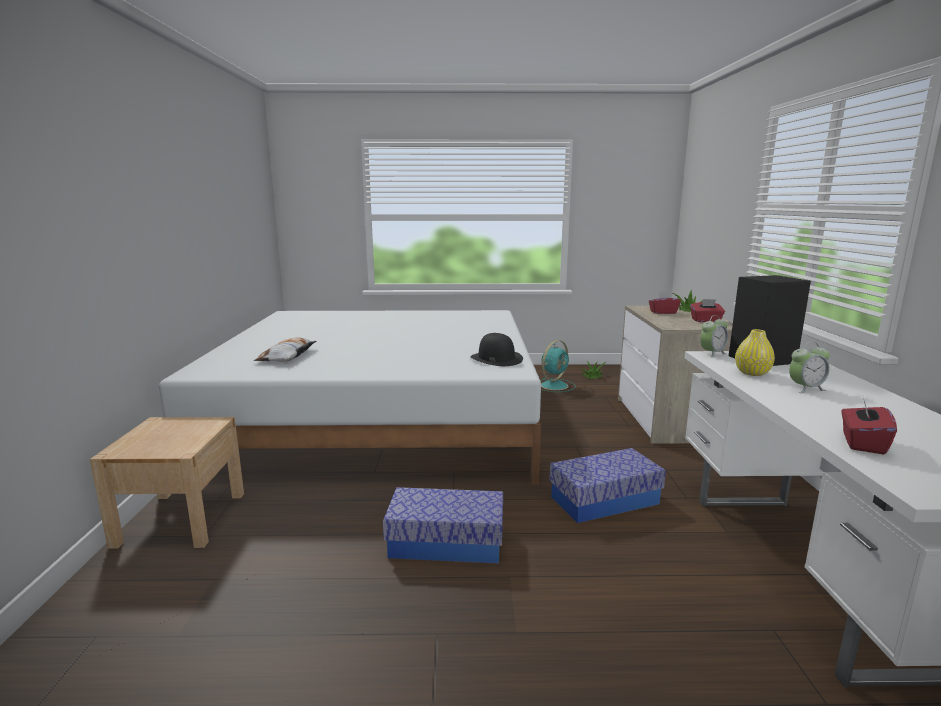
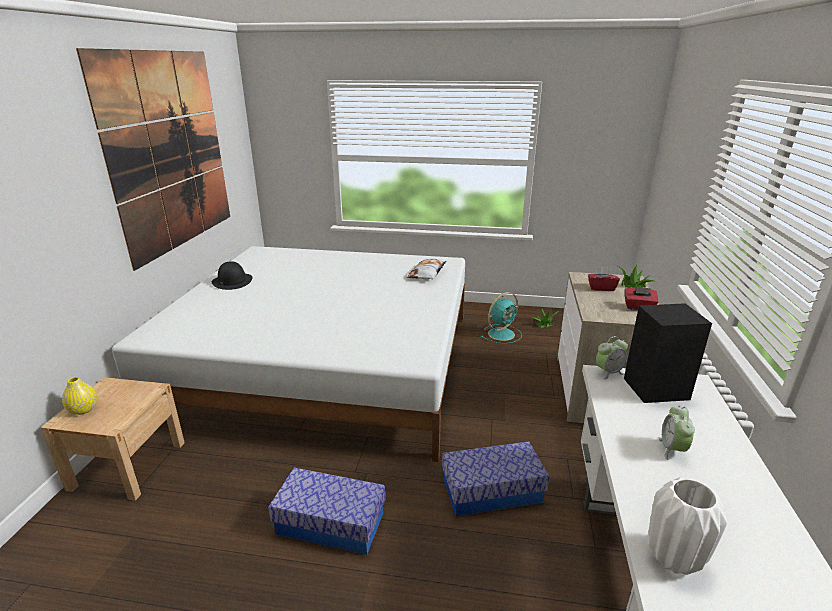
camera: 10 degrees right, 10 degrees up
(212, 189) = (170, 152): none -> picture
(287, 356) = (229, 318): pillow -> pillow (427, 273)
(496, 358) = (412, 338): black hat -> black hat (232, 281)
(752, 373) = (630, 413): yellow vase -> yellow vase (83, 410)
(805, 388) = (672, 449): alarm clock -> alarm clock turned 105 degrees clockwise
(862, 443) = (674, 558): red tissue box -> white vase

